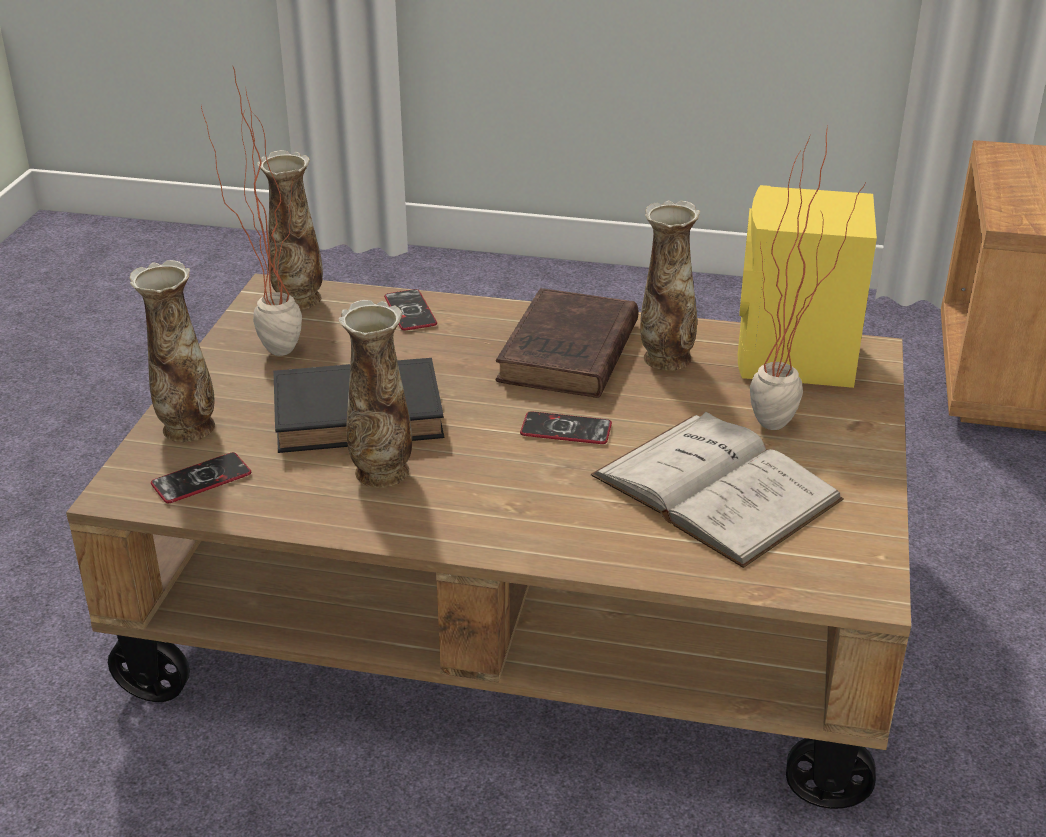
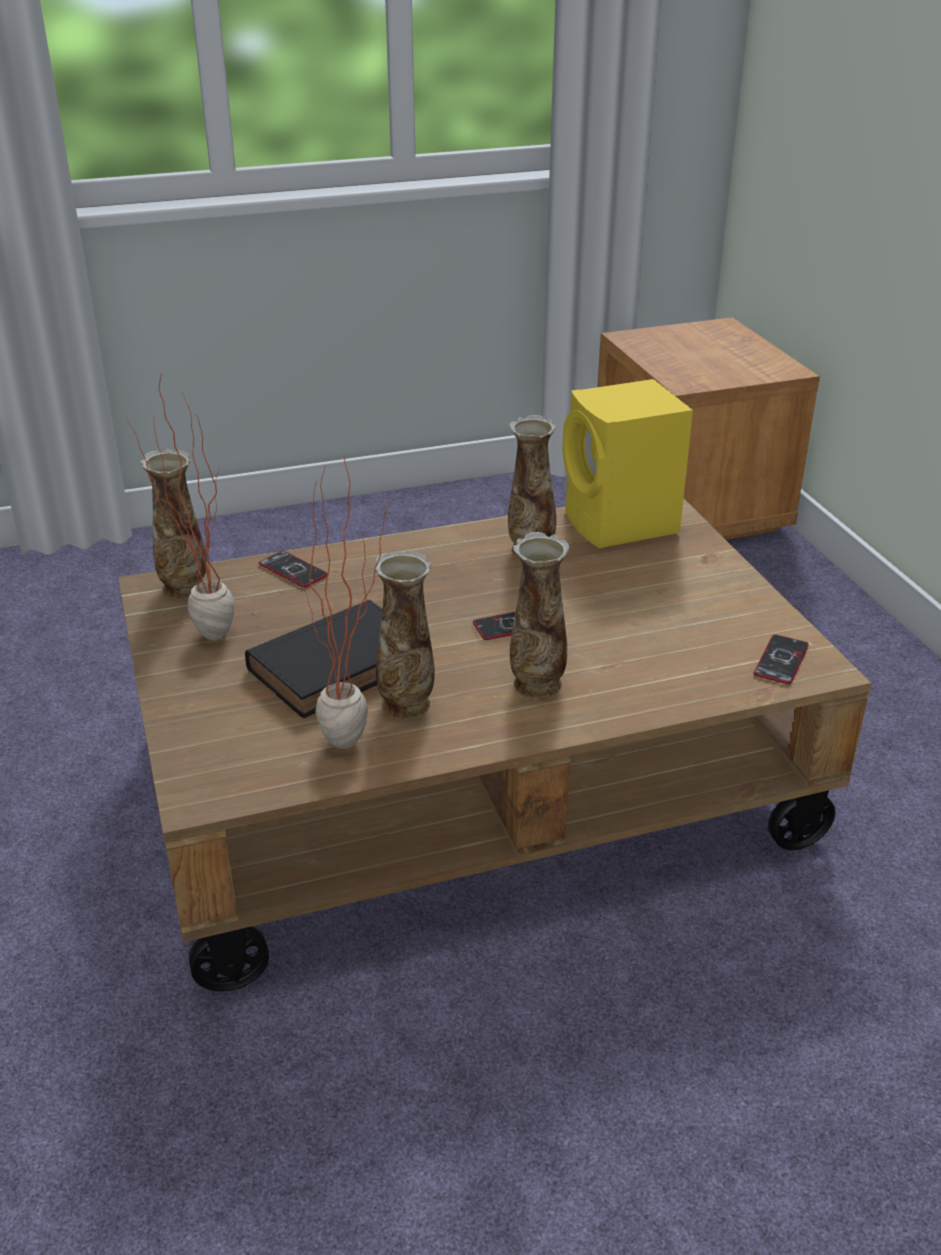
camera: 30 degrees left, 0 degrees up
(187, 428) = (199, 725): vase -> vase (537, 685)
(201, 479) = (259, 762): phone -> phone (781, 660)
(567, 354) = (455, 568): brown book -> none
(715, 487) = (660, 633): white book -> none
(784, 431) = (665, 578): potted plant -> potted plant (359, 746)

